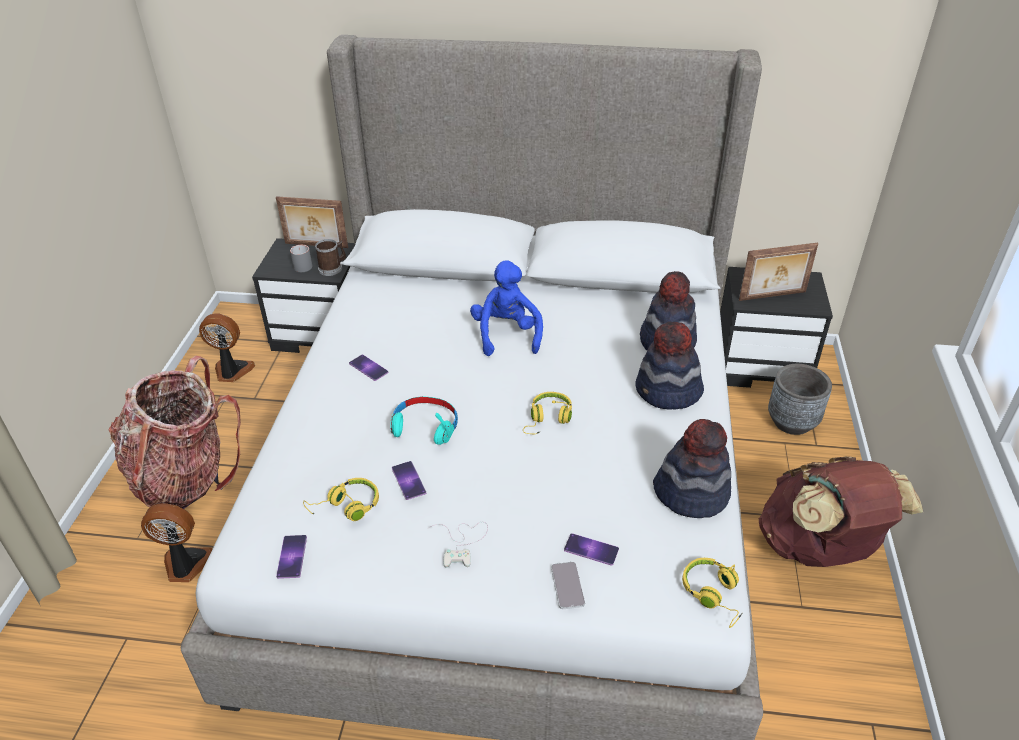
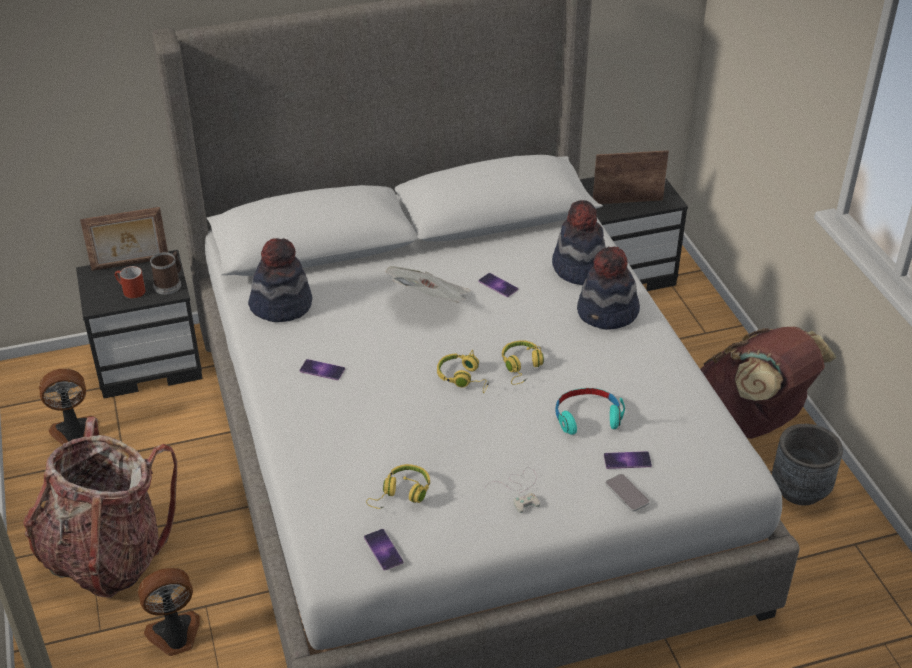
camera: 25 degrees left, 0 degrees up
(300, 266) = (130, 291): grey mug -> red mug
(408, 480) = (439, 455): phone -> phone (498, 285)
(425, 426) = (419, 406): turquoise headphones -> turquoise headphones (587, 417)
(506, 334) = (430, 301): blue plush toy -> newspaper
(691, 493) = (677, 391): hat -> hat (281, 305)
(714, 595) = (738, 462): yellow headphones -> yellow headphones (464, 378)
(773, 296) = (627, 201): picture frame -> picture frame turned 150 degrees counterclockwise
(792, 422) = (674, 318): grey planter -> grey planter (800, 490)

